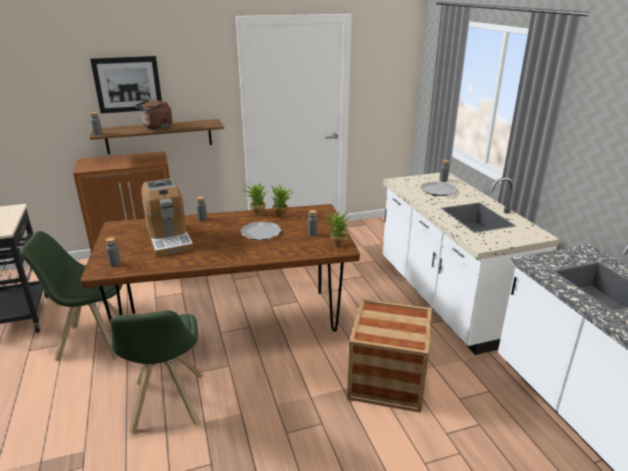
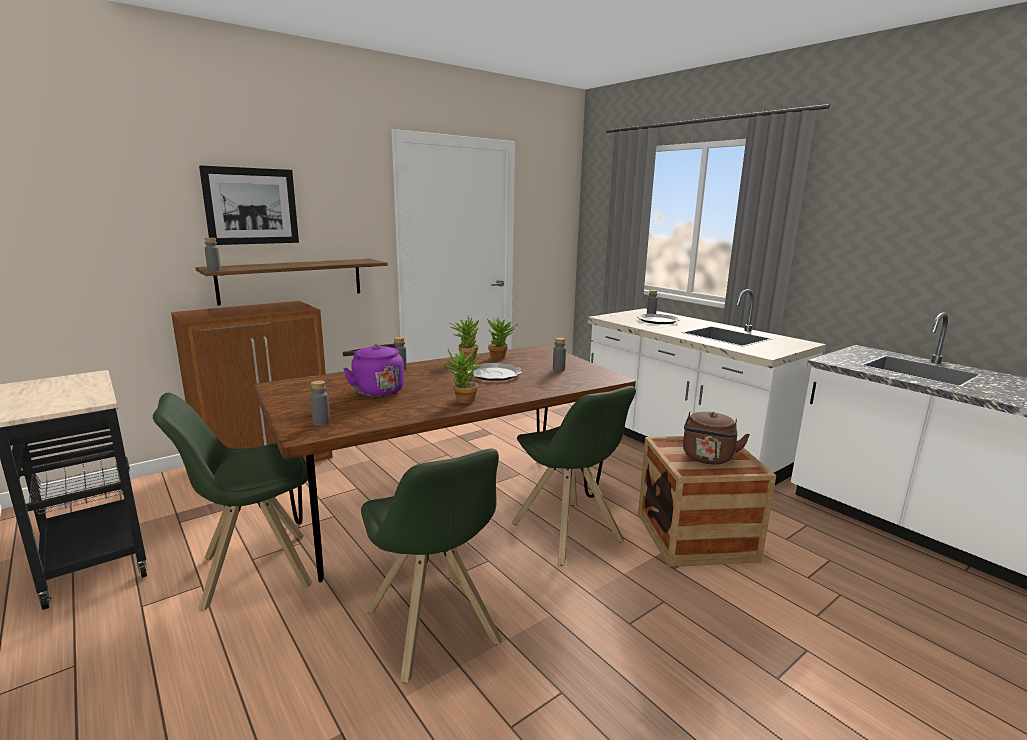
camera: 20 degrees left, 10 degrees down
(157, 127) = (296, 264): brown kettle -> brown kettle (707, 458)
(169, 239) = (376, 391): coffee machine -> purple kettle
(296, 356) = (567, 532): none -> green chair
(336, 245) = (600, 375): potted plant -> potted plant (463, 401)

